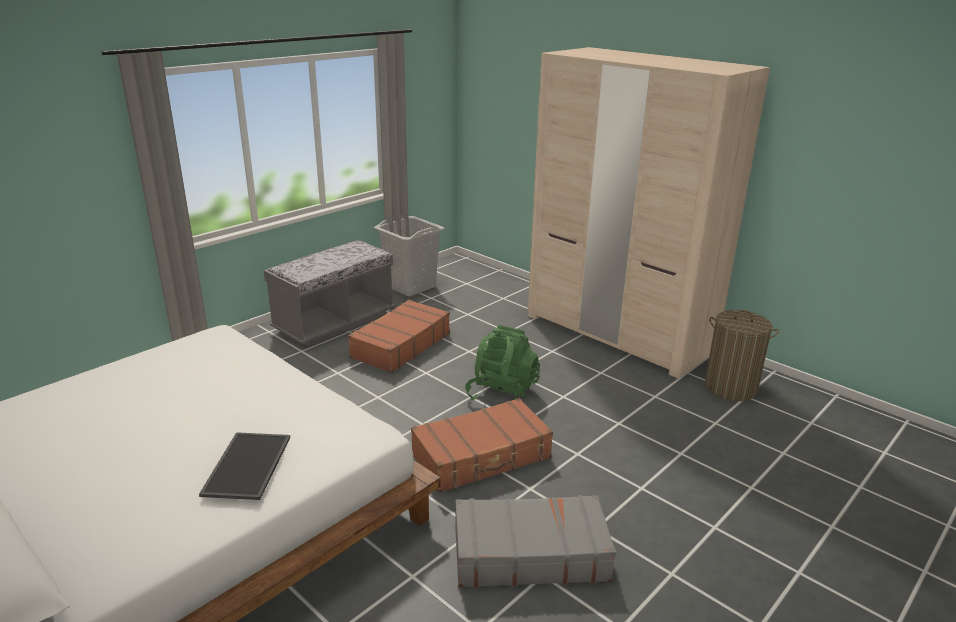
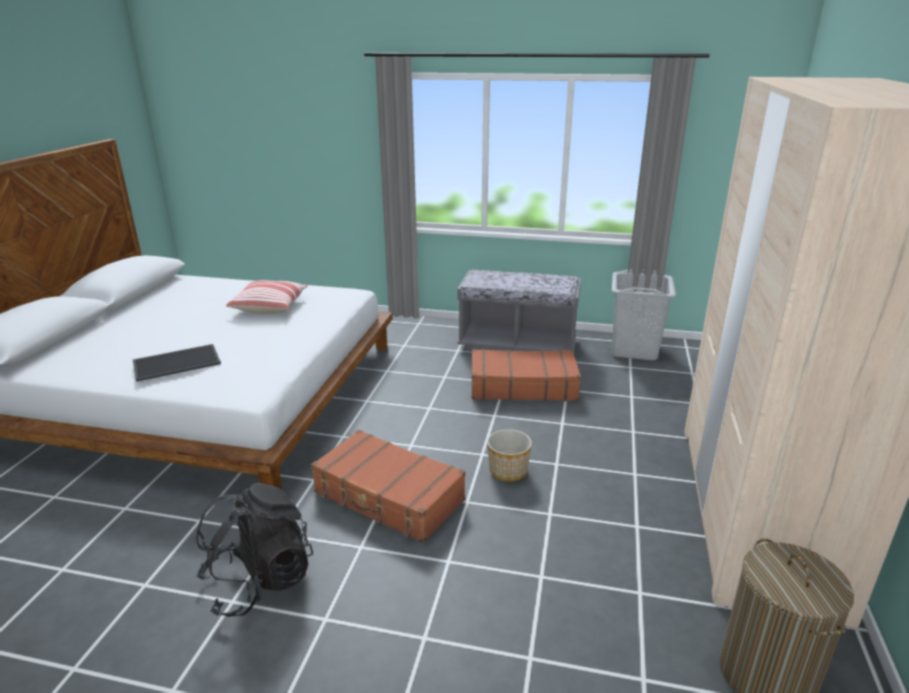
camera: 60 degrees right, 0 degrees up
(171, 384) = (270, 306): none -> pillow
(502, 394) = (507, 471): green backpack -> planter
(529, 553) = (259, 581): grey suitcase -> black backpack

